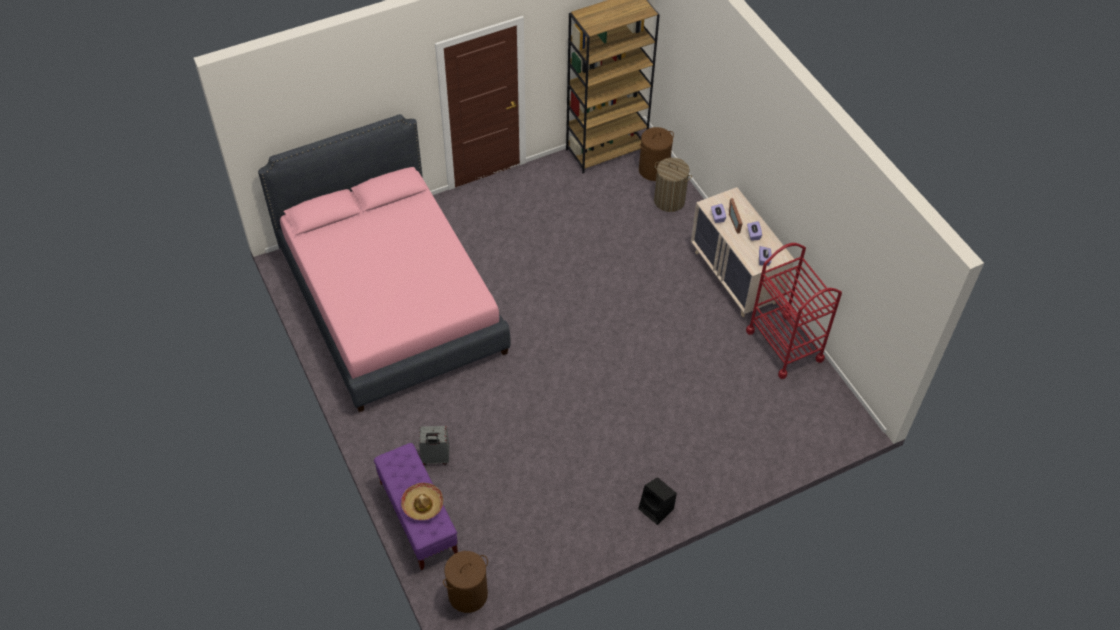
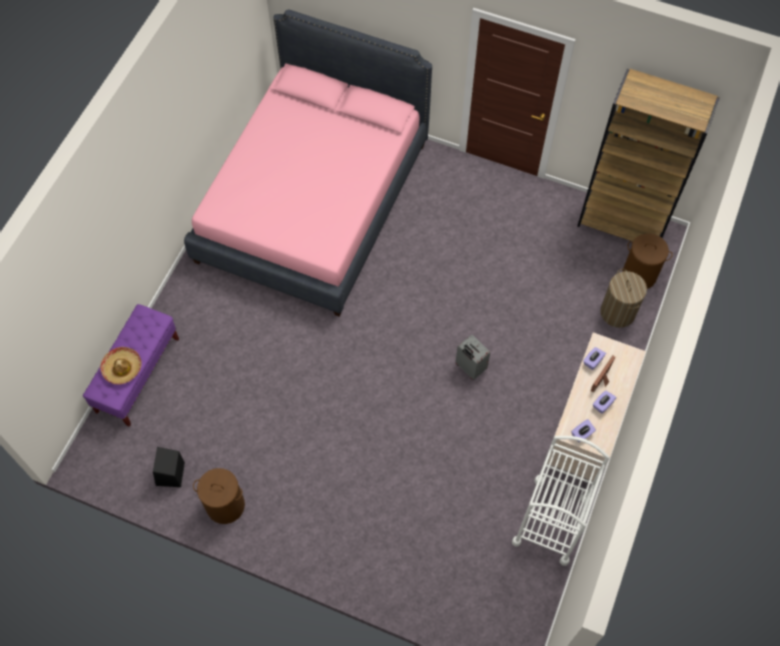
camera: 50 degrees right, 10 degrees up
(435, 458) = (199, 345): grey suitcase -> grey suitcase (470, 368)
(467, 595) = (100, 461): brown laundry basket -> brown laundry basket (225, 505)
(657, 509) = (289, 540): black speaker -> black speaker (170, 475)
(784, 345) = (551, 520): red cart -> white cart

